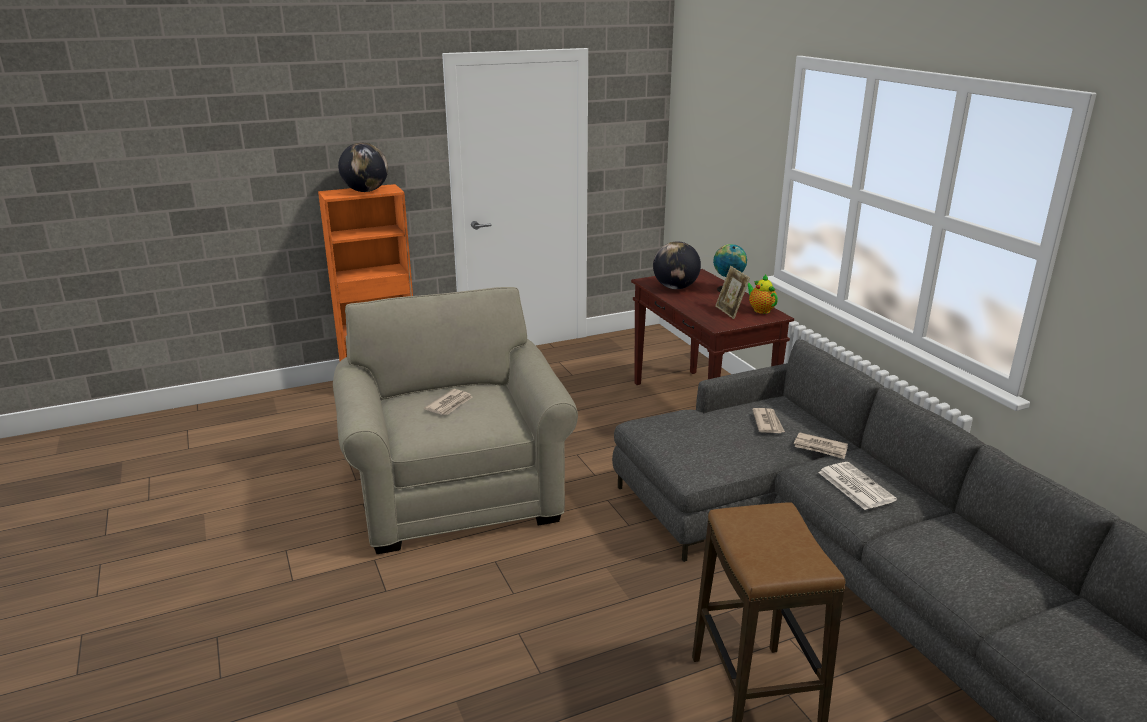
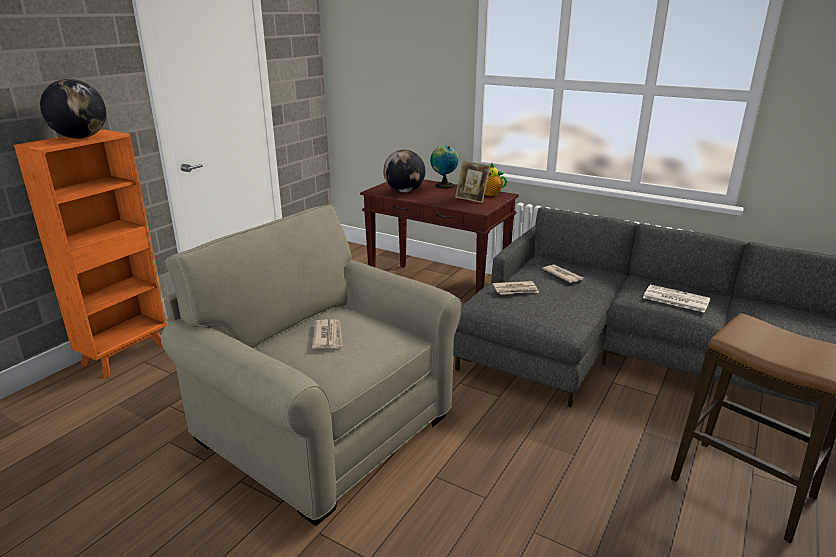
camera: 35 degrees left, 0 degrees up
(820, 448) = (616, 281): newspaper -> newspaper (516, 290)

